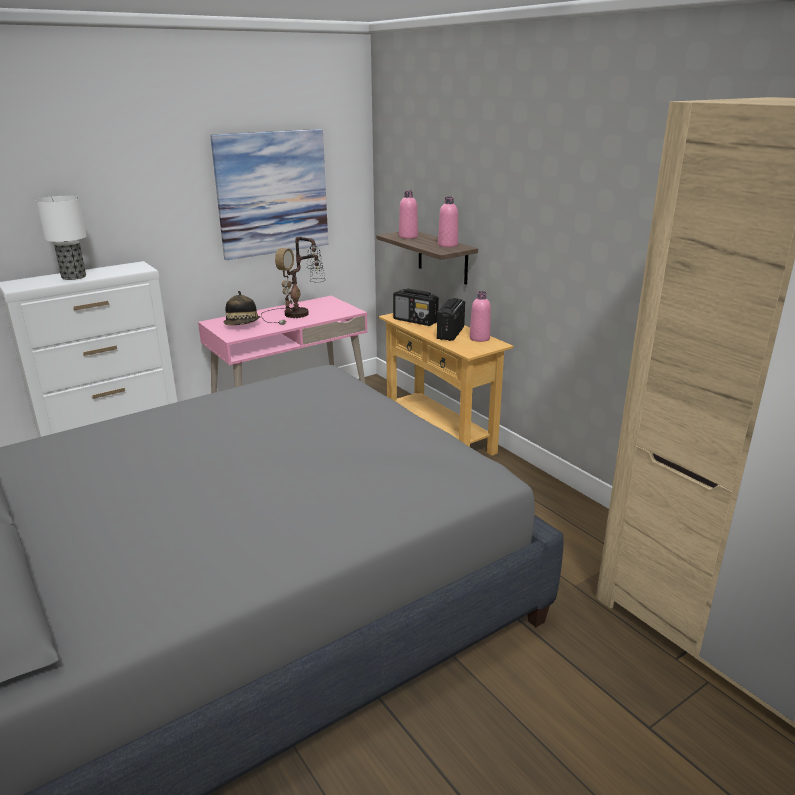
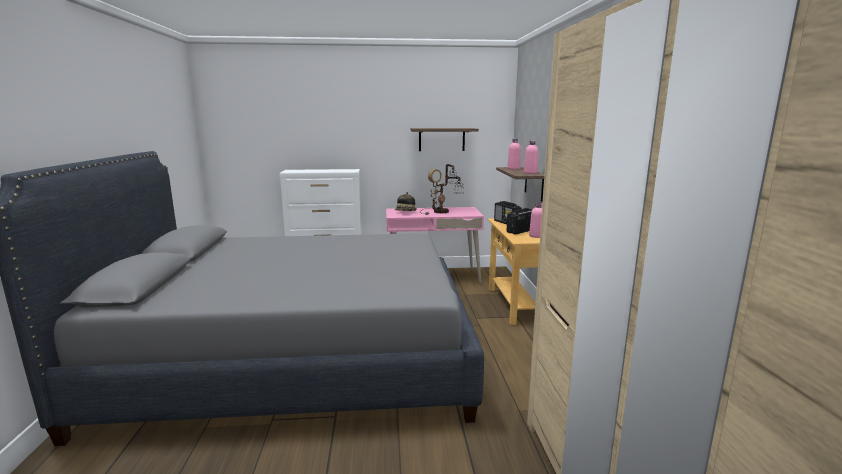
camera: 30 degrees right, 10 degrees down
(73, 277) = (317, 170): table lamp -> none
(272, 193) = (441, 139): picture -> shelf

